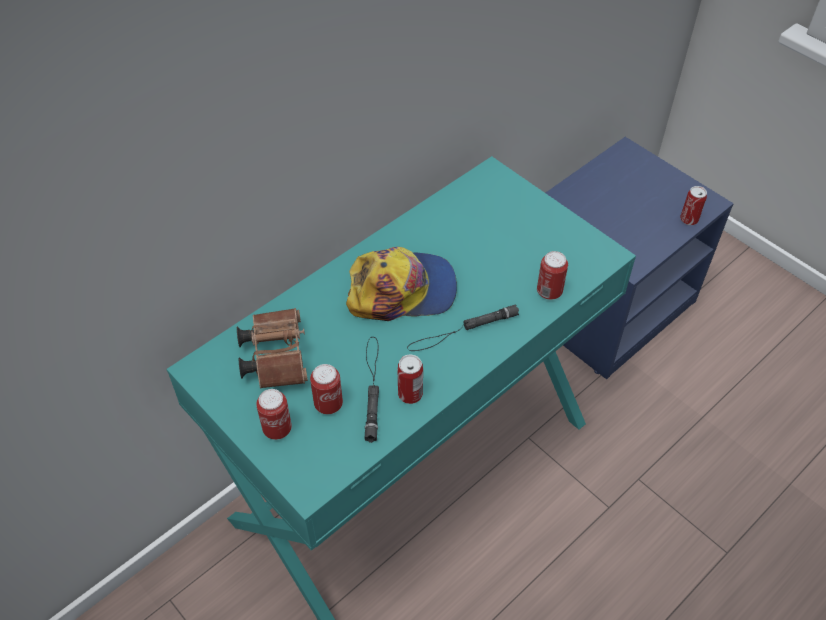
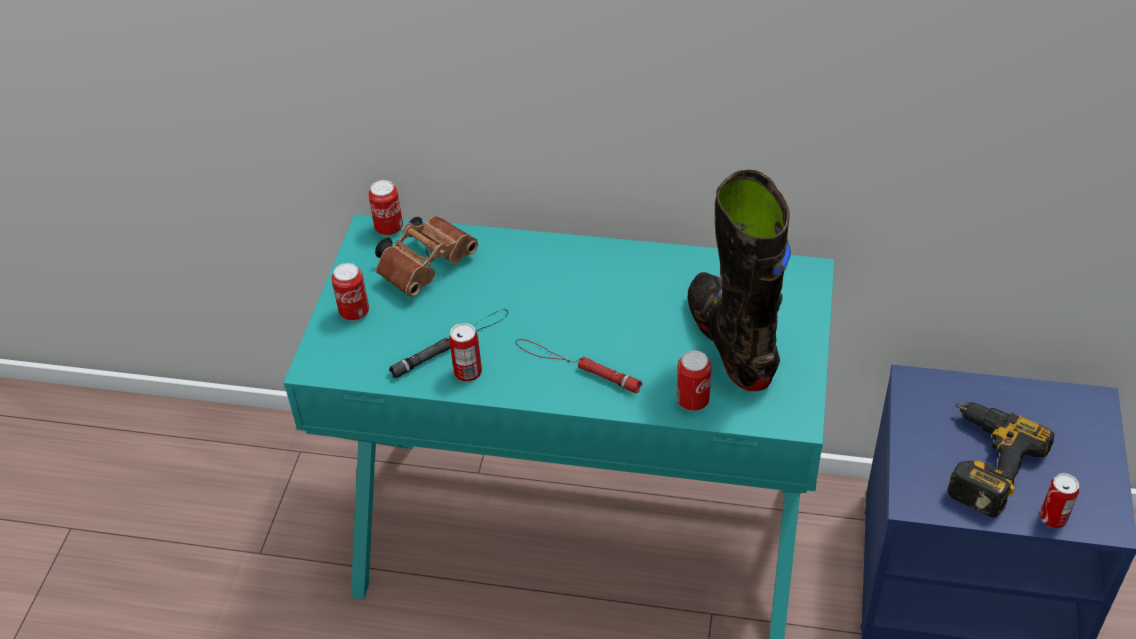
camera: 55 degrees right, 5 degrees down
(328, 404) = (408, 327): can -> can (389, 228)
(402, 290) = (582, 298): cap -> none
(462, 331) = (576, 366): black flashlight -> red flashlight
(515, 242) = (731, 341): none -> black boot
(628, 220) = (981, 462): none -> power drill

